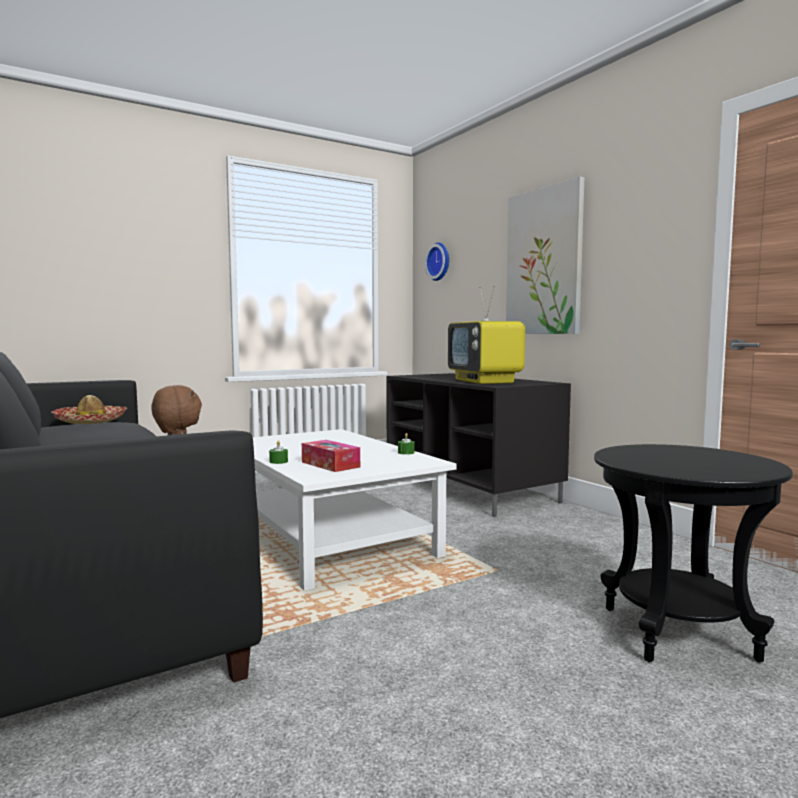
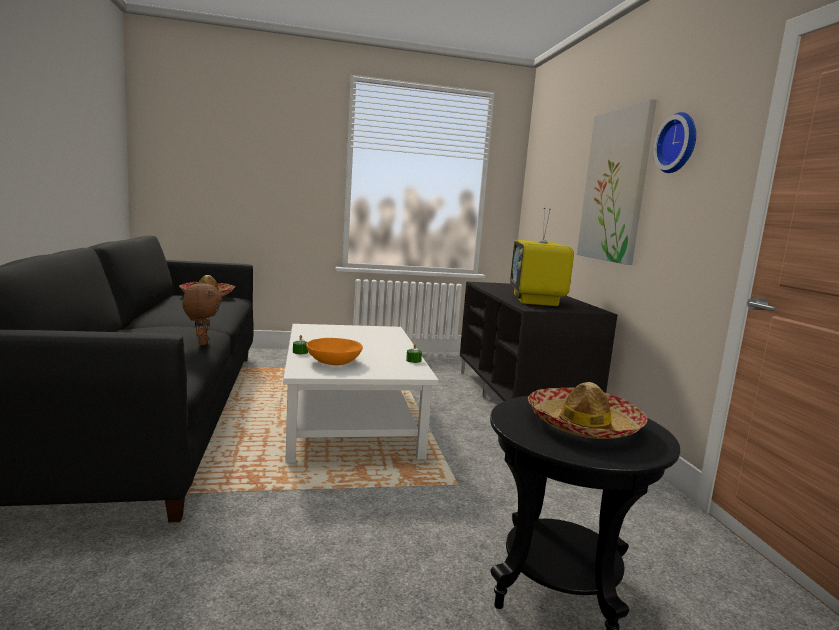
camera: 20 degrees right, 5 degrees up
(330, 464) = (333, 362): tissue box -> orange bowl
(440, 261) = (542, 175): wall clock -> wall clock (679, 143)
(688, 459) = (583, 425): none -> hat

